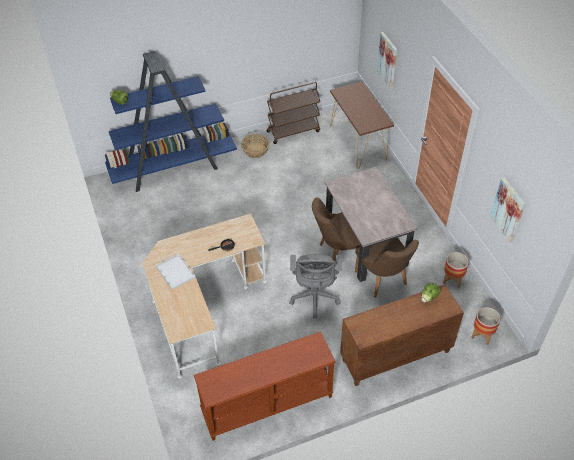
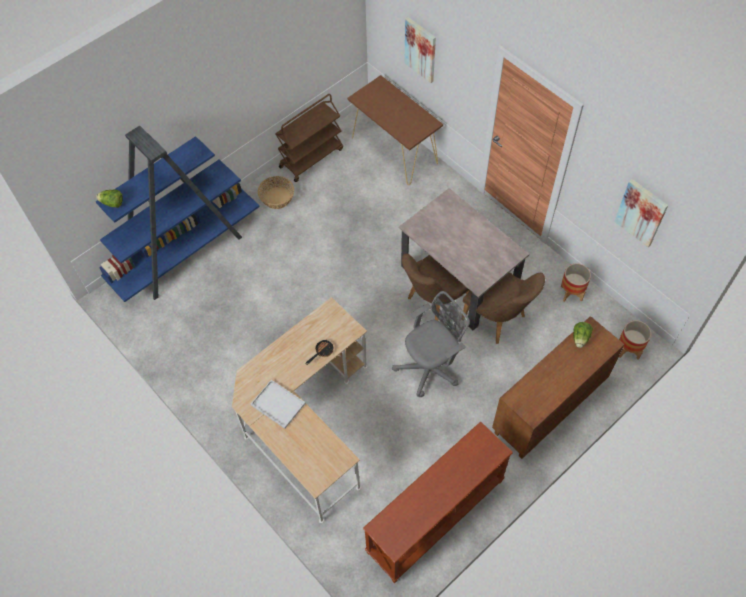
camera: 20 degrees left, 10 degrees up
(314, 298) = (431, 367): grey office chair -> grey office chair turned 105 degrees counterclockwise

